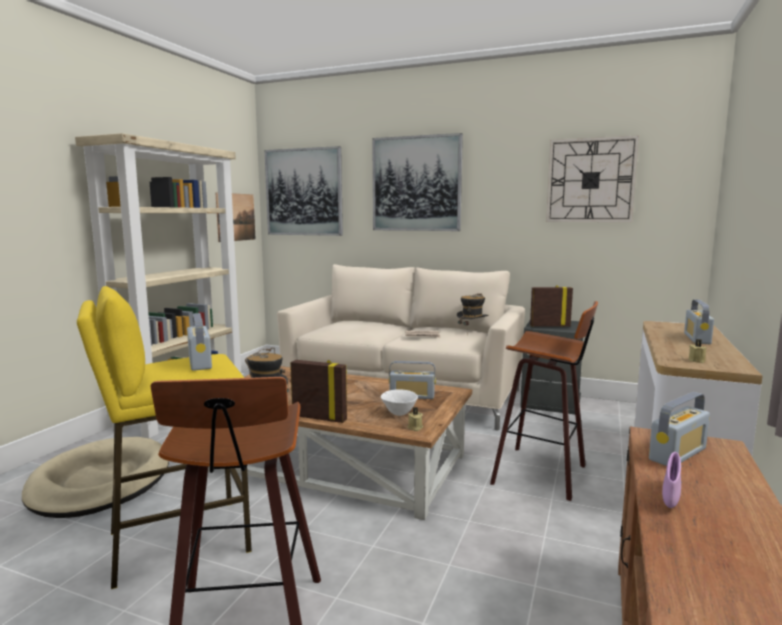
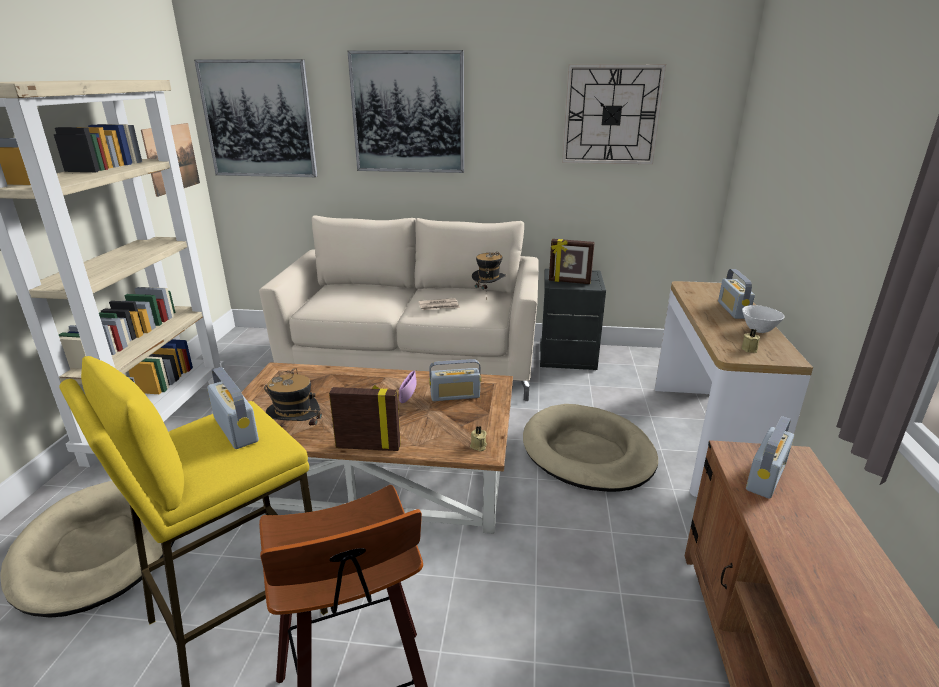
camera: 15 degrees left, 15 degrees up
(399, 413) = (453, 426): white bowl -> white bowl (759, 330)
(543, 473) = (587, 452): stool -> beige dog bed
(549, 326) = (569, 282): picture frame -> picture frame turned 150 degrees counterclockwise
(670, 497) = (784, 542): purple bowl -> purple bowl (408, 396)

